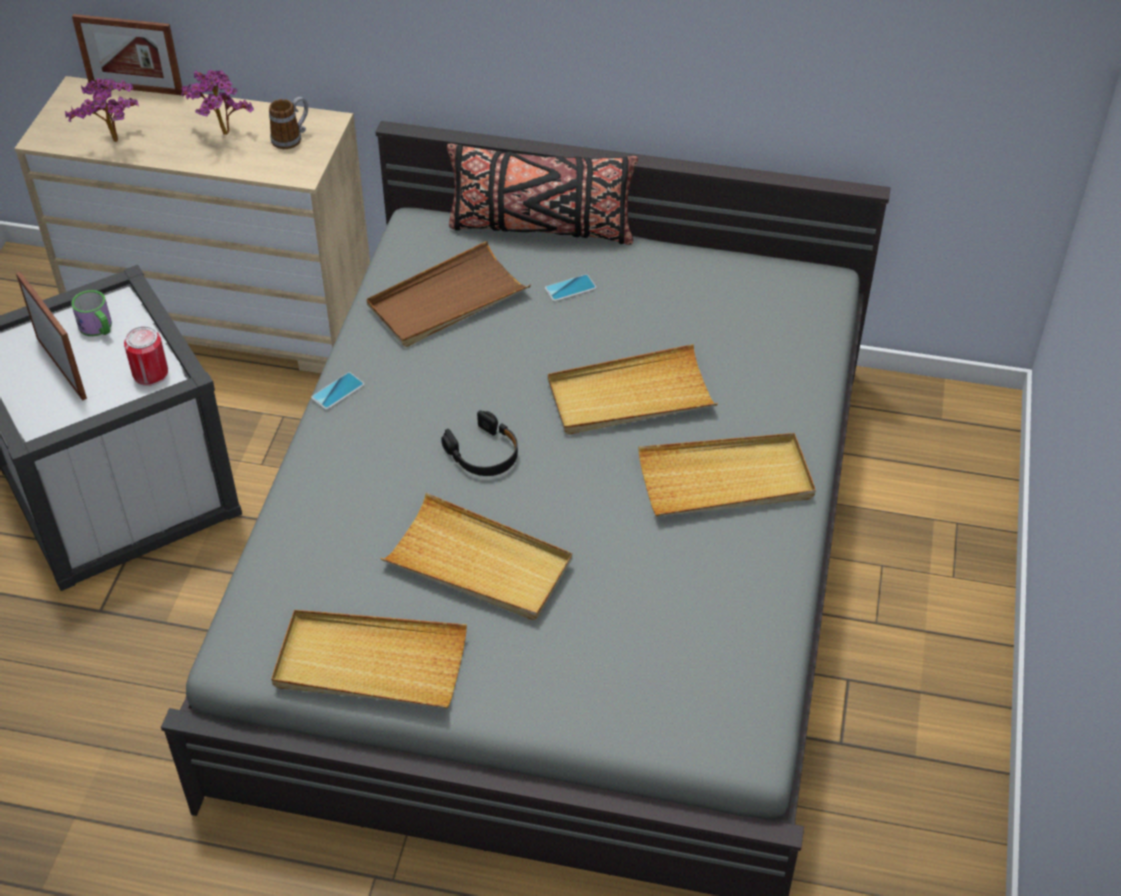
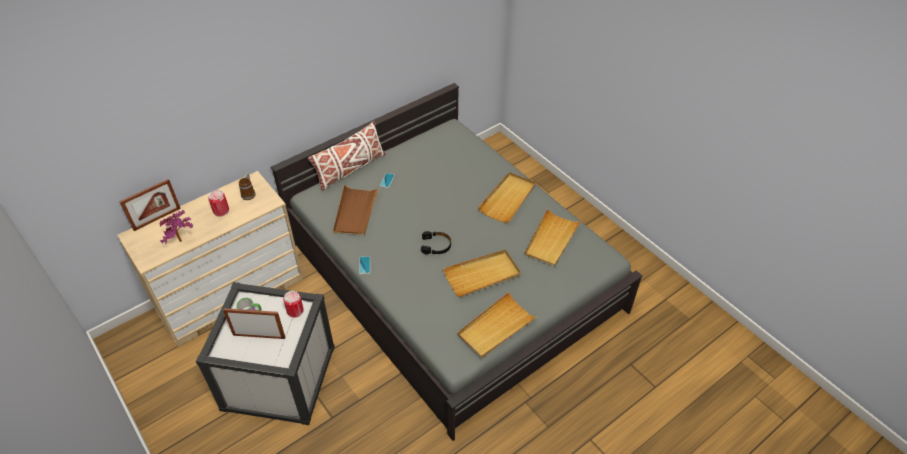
camera: 50 degrees left, 0 degrees up
(222, 136) = (221, 210): potted plant -> can
(540, 228) = (350, 170): black pillow -> white pillow
(630, 396) = (450, 197): beige tray -> beige tray (551, 240)

